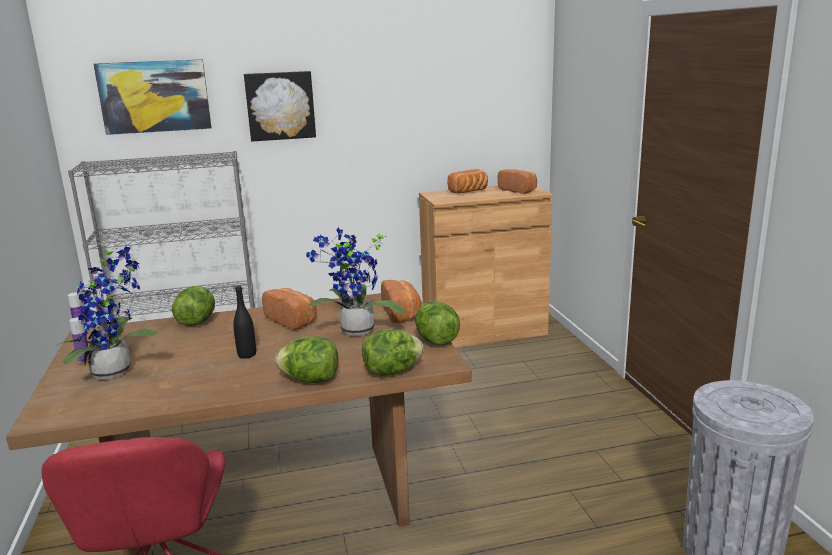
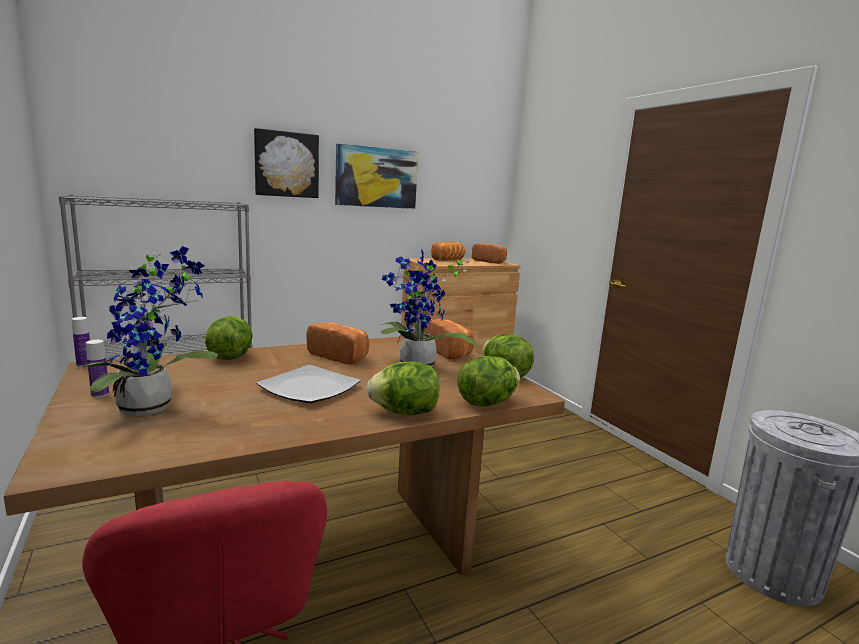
camera: 15 degrees left, 5 degrees down
(154, 96) = (159, 137): picture -> picture (376, 177)
(247, 355) = (310, 388): black bottle -> plate

